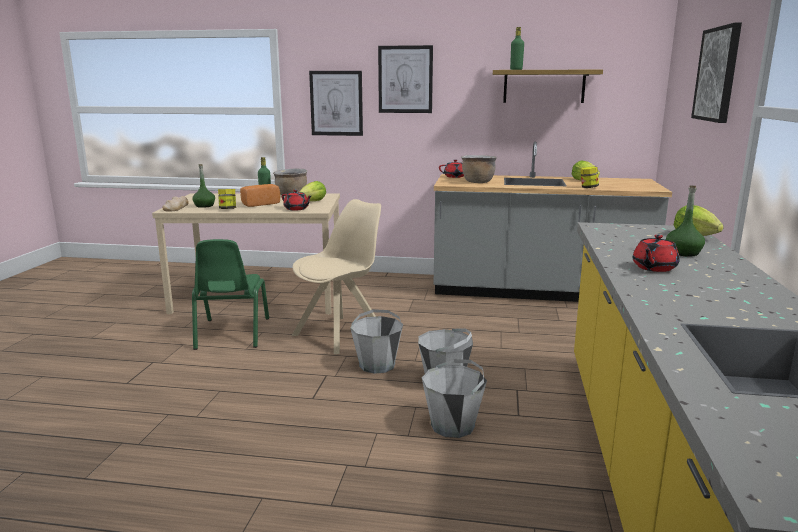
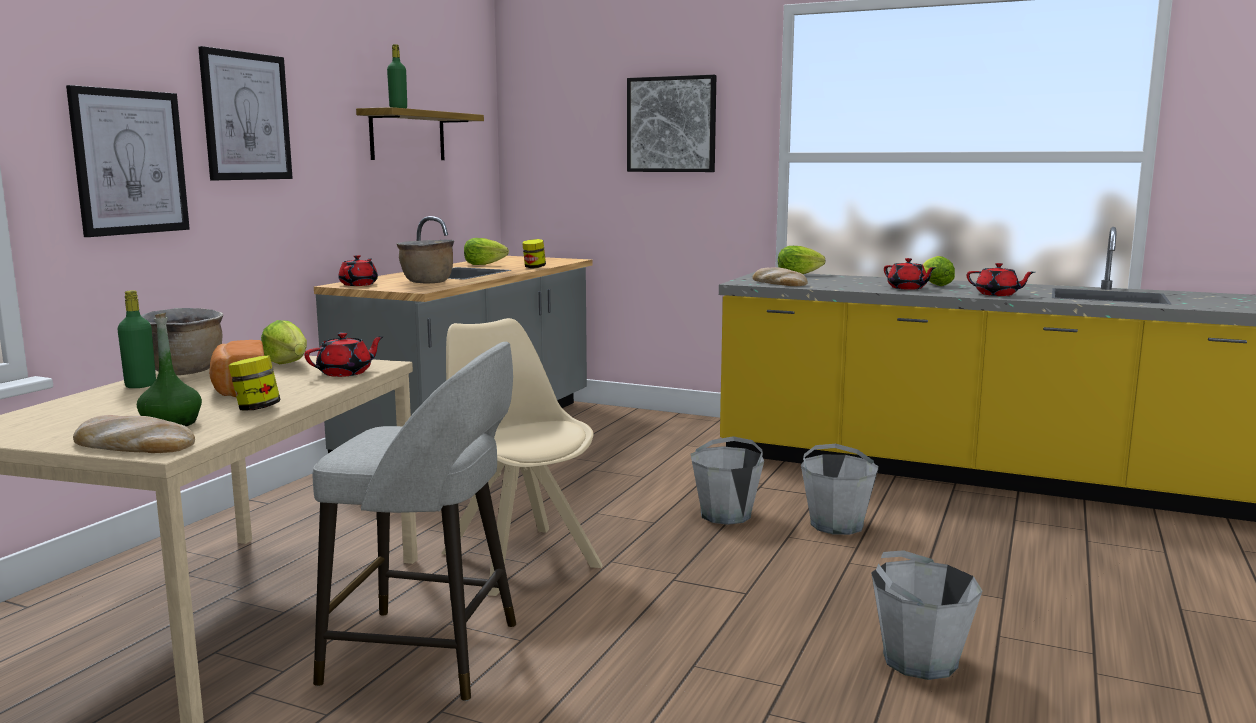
camera: 75 degrees left, 5 degrees down
(231, 333) = (428, 654): green chair -> grey stool
(377, 365) = (656, 544): grey bucket -> grey bucket (919, 660)
(616, 233) = (778, 283): none -> bread
(663, 300) = (997, 294): none -> red teapot
(683, 253) = (857, 281): green bottle -> none
(710, 277) = (934, 284): none -> lettuce

